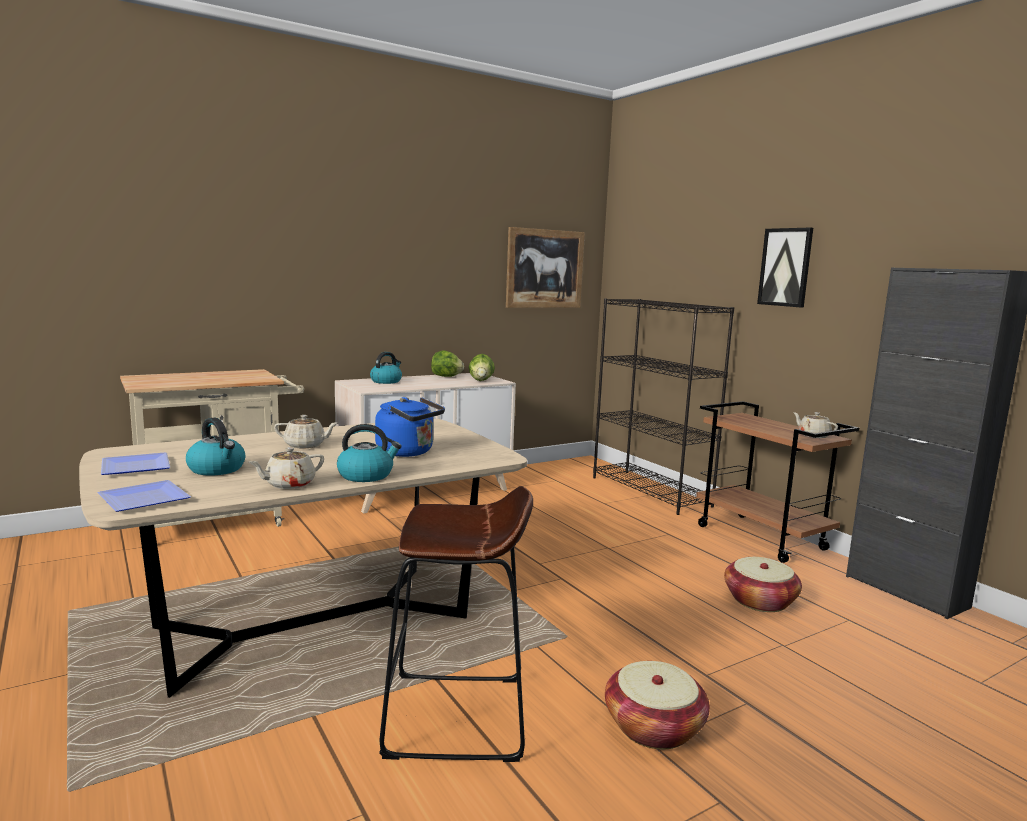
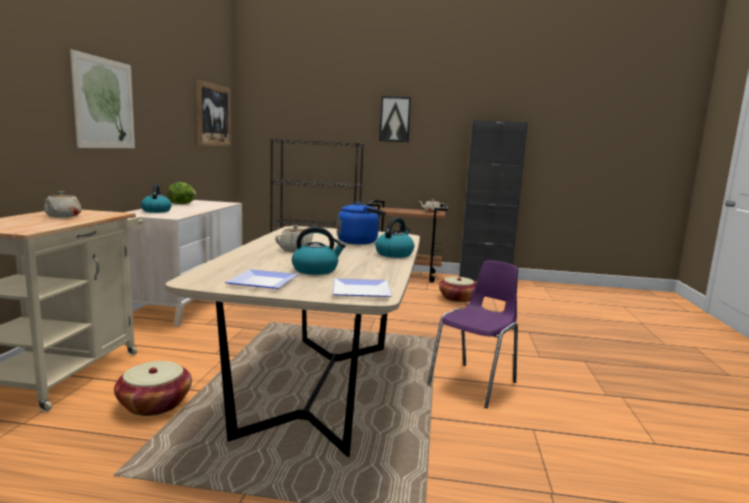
camera: 50 degrees left, 0 degrees up
(289, 484) = (385, 266): beige teapot -> beige teapot (62, 216)
(338, 266) = (104, 103): none -> picture
(456, 716) = (475, 383): brown stool -> purple chair
(481, 380) = (217, 204): lettuce -> none
(653, 727) = (527, 352): basket -> basket (155, 404)

